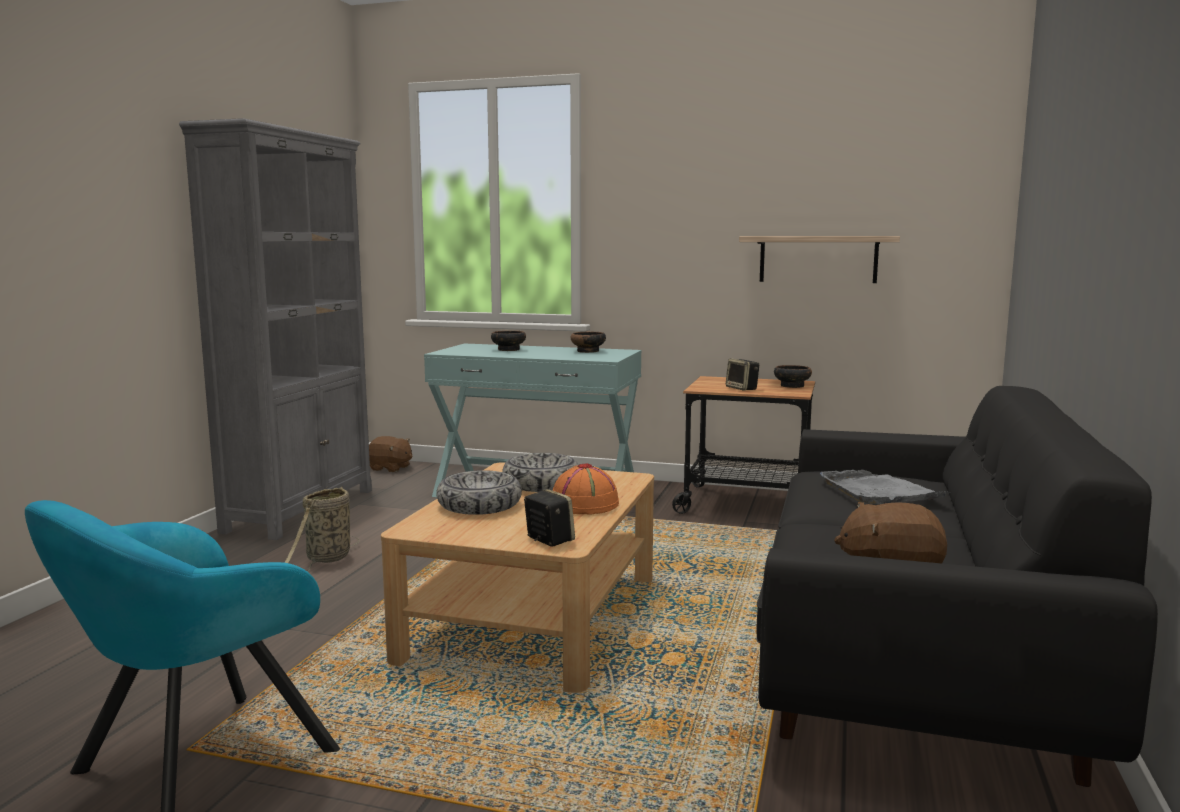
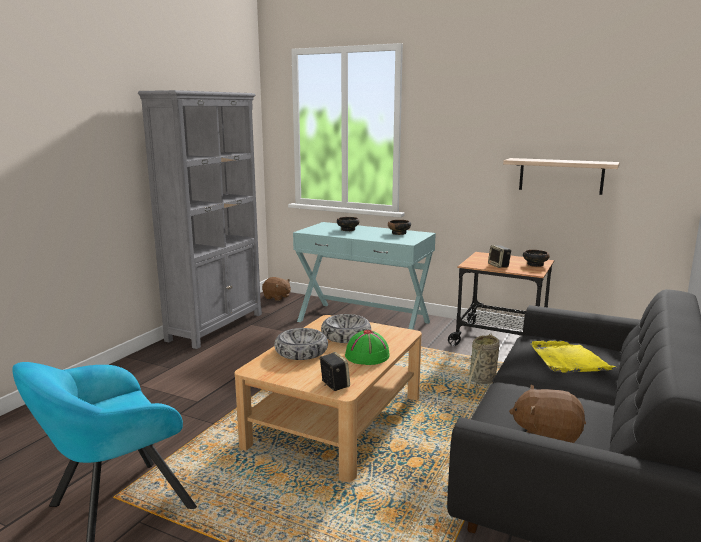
camera: 10 degrees right, 5 degrees up
(327, 559) = (222, 366): basket -> basket (481, 381)
(584, 505) = (367, 356): orange hat -> green hat
(879, 492) = (568, 360): grey tray -> yellow tray

